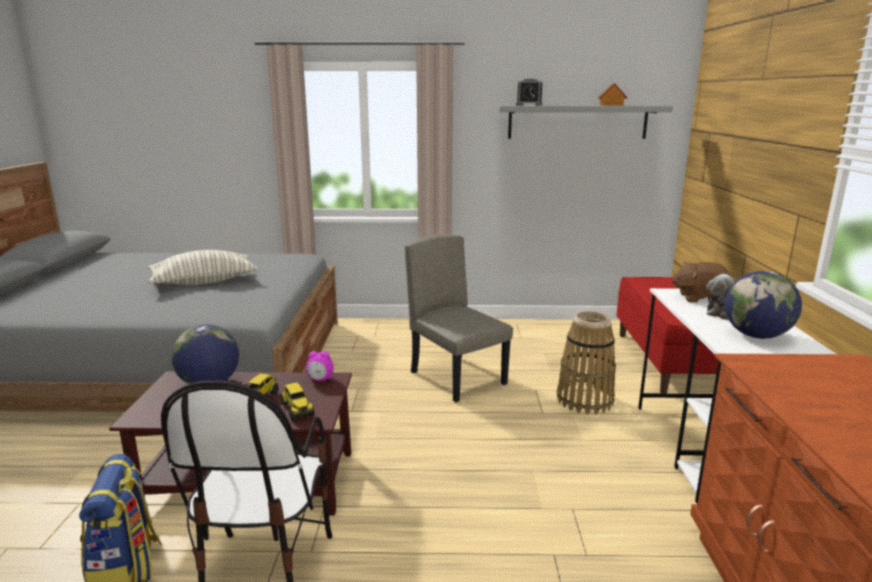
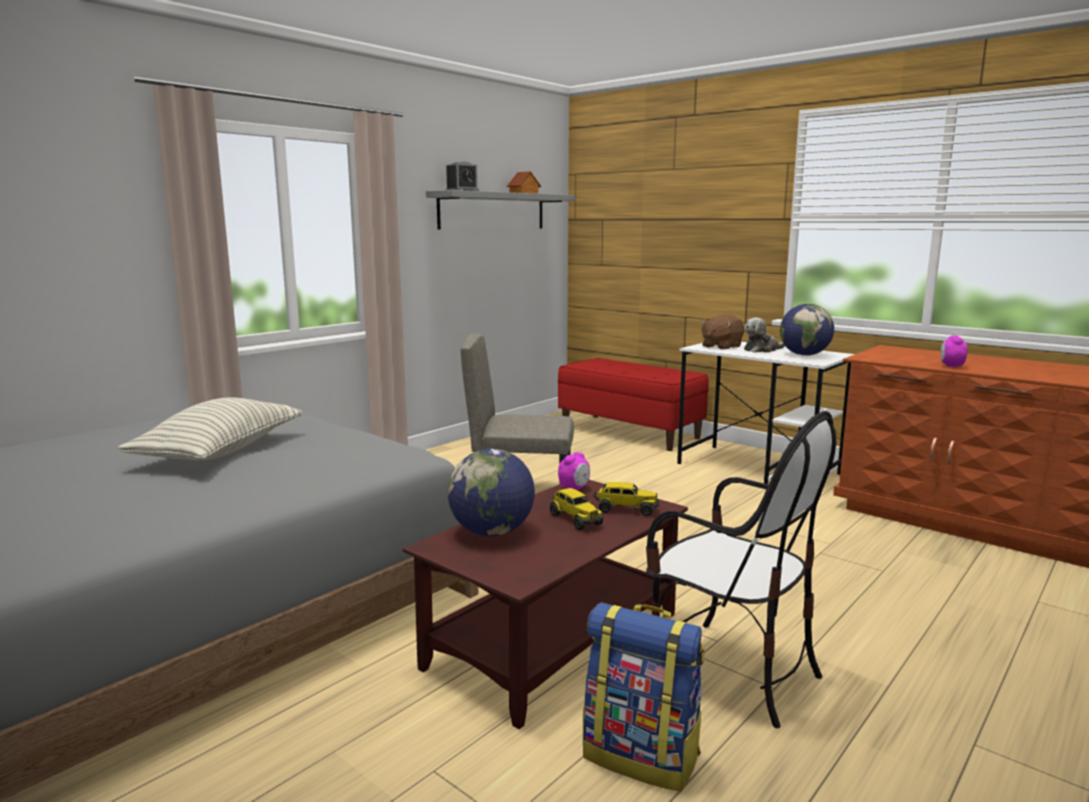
camera: 50 degrees left, 5 degrees down
(585, 400) = (640, 472): basket -> none
(817, 416) = (951, 366): none -> alarm clock

